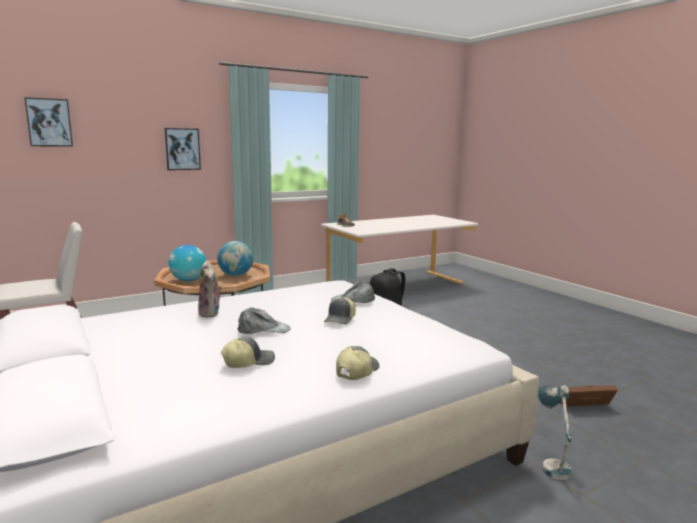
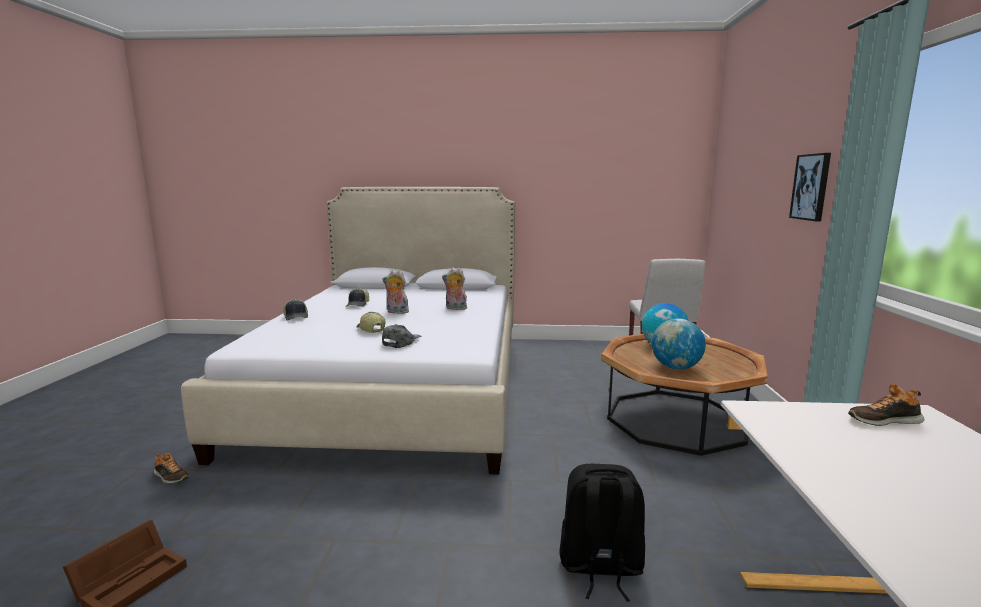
camera: 125 degrees right, 0 degrees up
(49, 122) = (741, 158): picture -> none
(264, 329) = (396, 312): grey cap -> plush toy
(551, 463) = (171, 477): table lamp -> shoe

